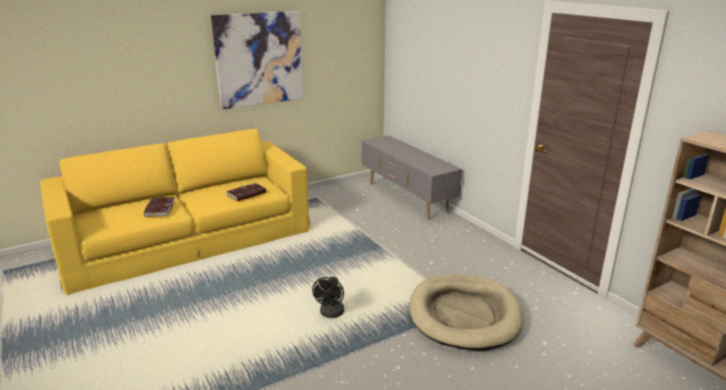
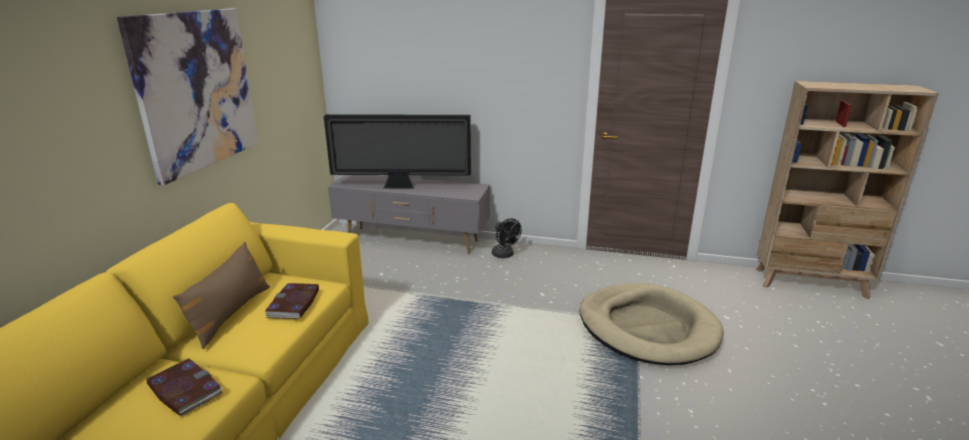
camera: 45 degrees left, 0 degrees up
(218, 188) = (230, 314): none -> brown pillow
(331, 314) = (551, 400): black fan -> black fan (505, 255)
(401, 153) = (401, 187): none -> television

